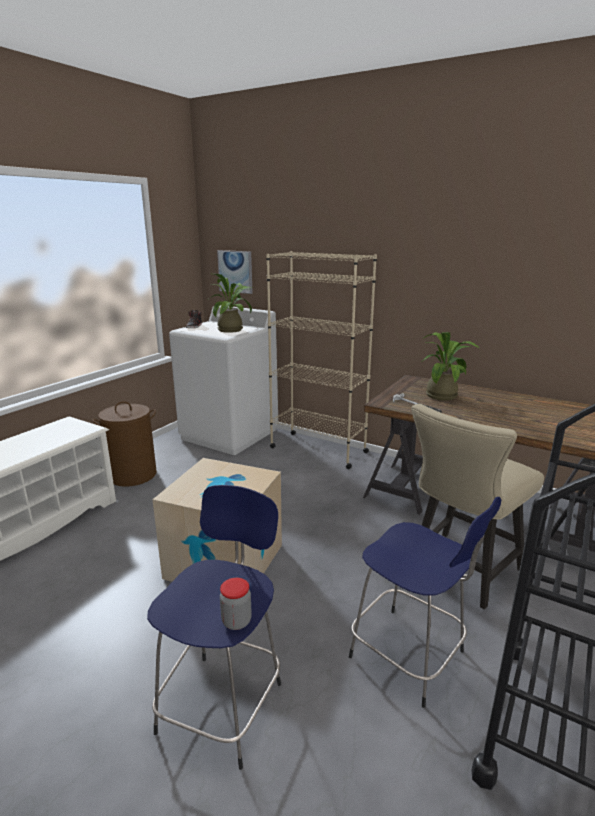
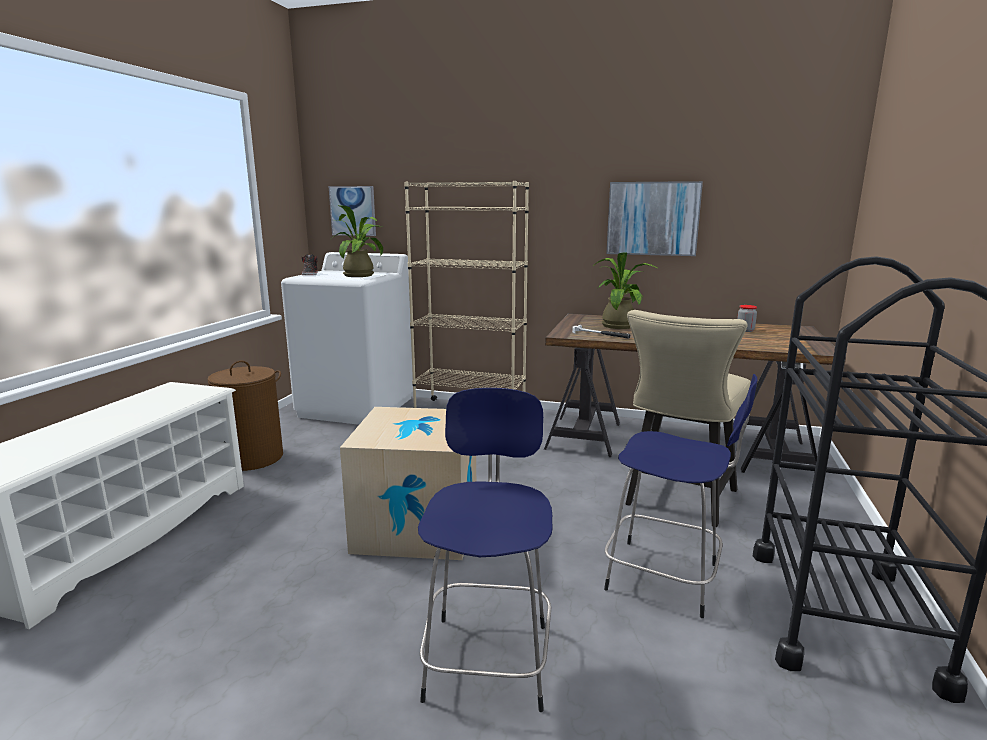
camera: 15 degrees left, 5 degrees down
(236, 621) = (529, 527): jar -> jar (745, 330)
(489, 294) = (653, 218): none -> picture

